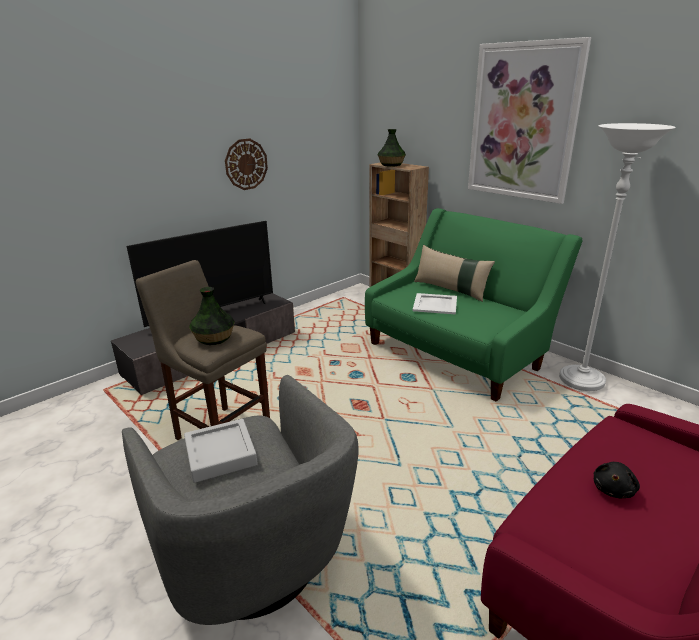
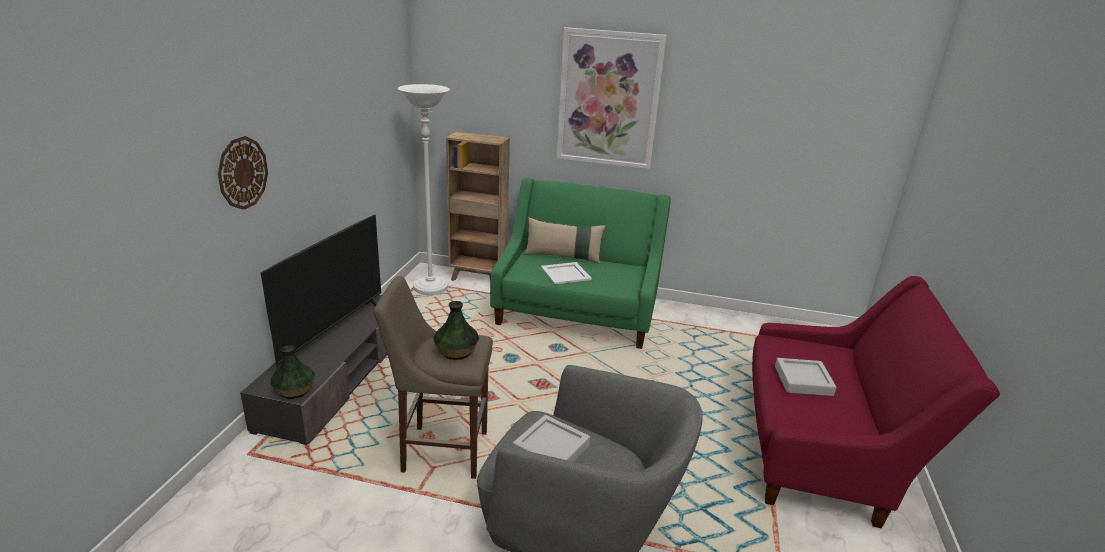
camera: 35 degrees left, 0 degrees up
(246, 164) = (336, 152): wall clock -> wall clock (242, 173)
(391, 165) = (470, 137): vase -> vase (295, 390)
(581, 380) = (683, 315): white floor lamp -> white floor lamp (430, 287)
(613, 489) = (803, 381): black plush toy -> grey tray

